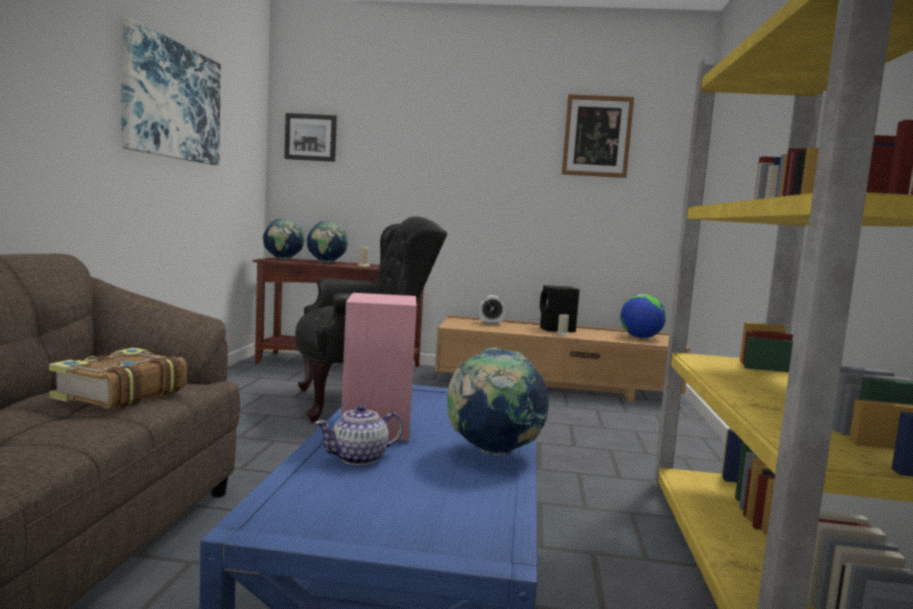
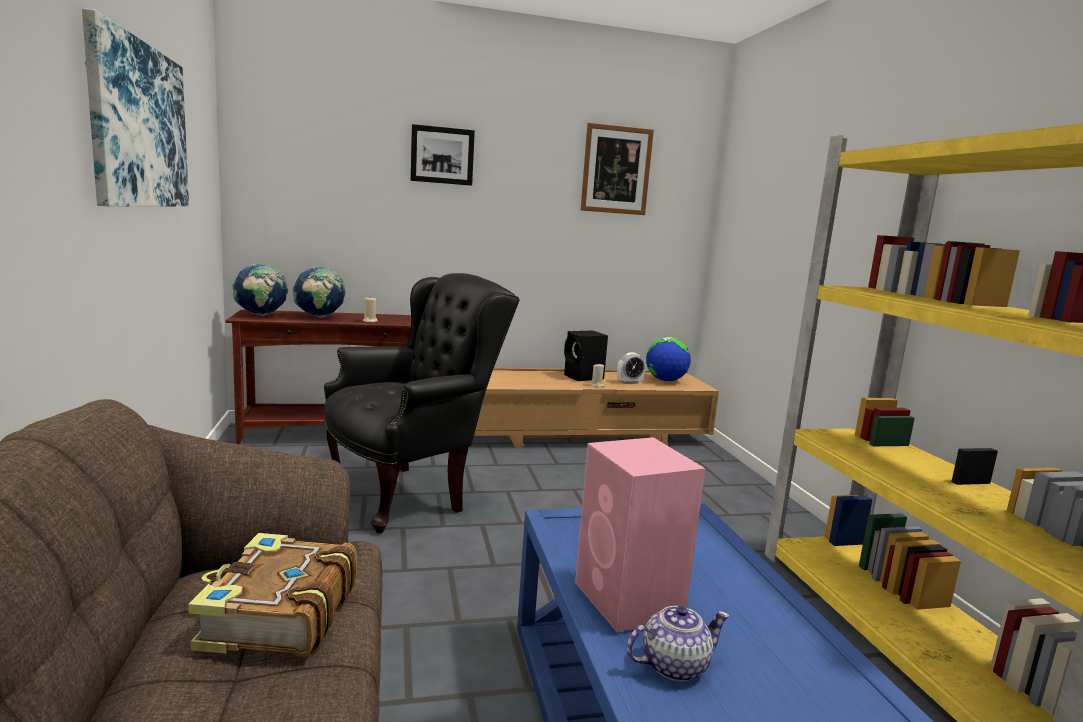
camera: 20 degrees left, 5 degrees up
(311, 137) = (281, 159): picture -> picture (442, 155)
(359, 458) = (673, 665): teapot -> teapot turned 150 degrees counterclockwise
(490, 323) = (514, 375): alarm clock -> alarm clock (629, 382)
(493, 452) = (779, 616): globe -> none

